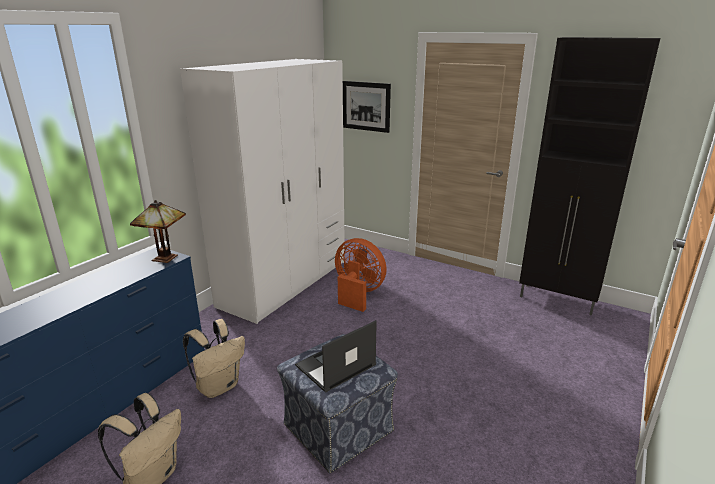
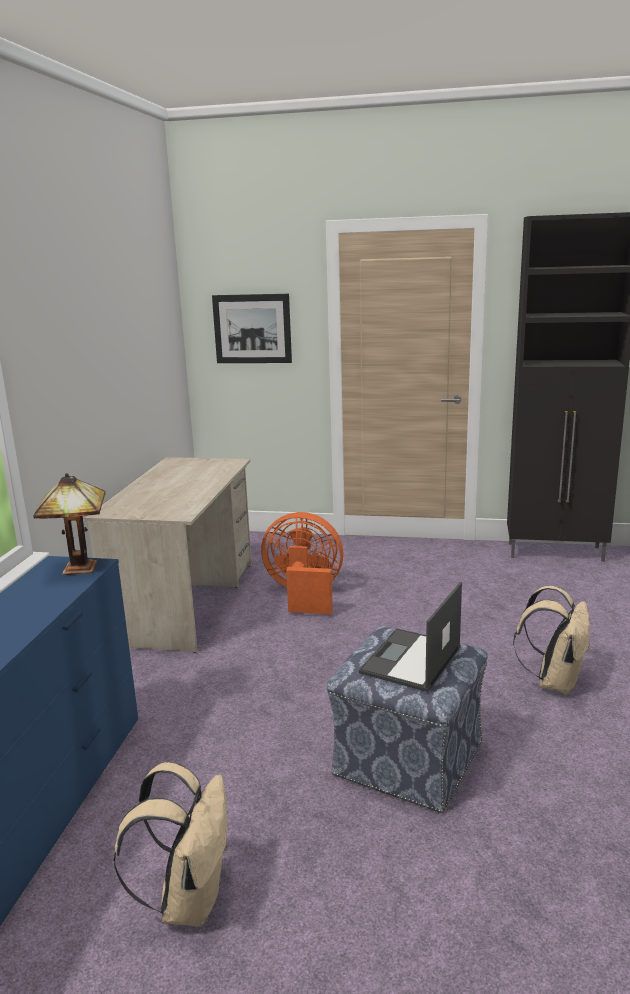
camera: 20 degrees left, 5 degrees down
(219, 386) = (195, 755): beige backpack -> beige backpack (554, 681)
(285, 282) = (186, 602): white wardrobe -> beige desk

